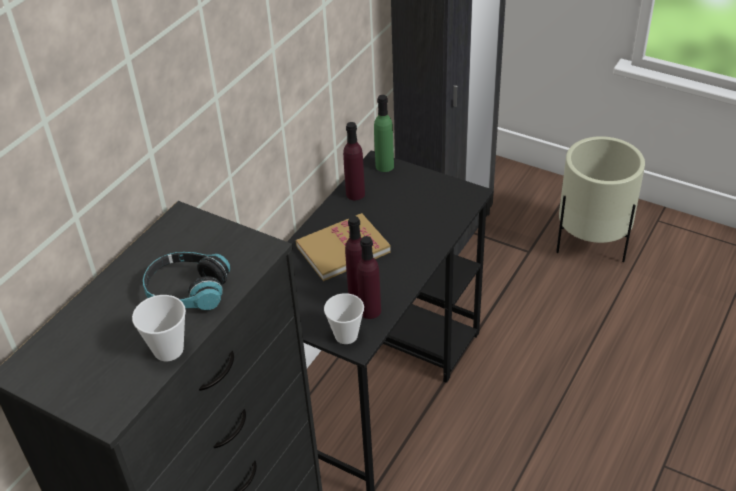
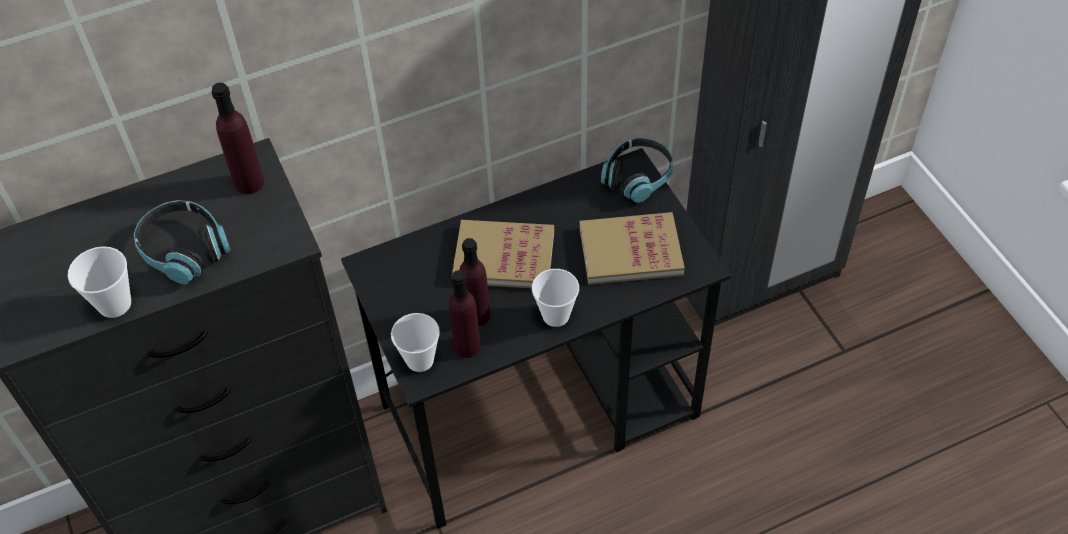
camera: 35 degrees right, 10 degrees up
(355, 194) = (575, 195): purple bottle -> purple bottle (249, 182)
(384, 166) = (637, 177): green bottle -> headphones
(410, 264) = (556, 315): none -> cup
(421, 206) = (630, 251): none -> book
(591, 244) = (930, 385): beige planter -> none

